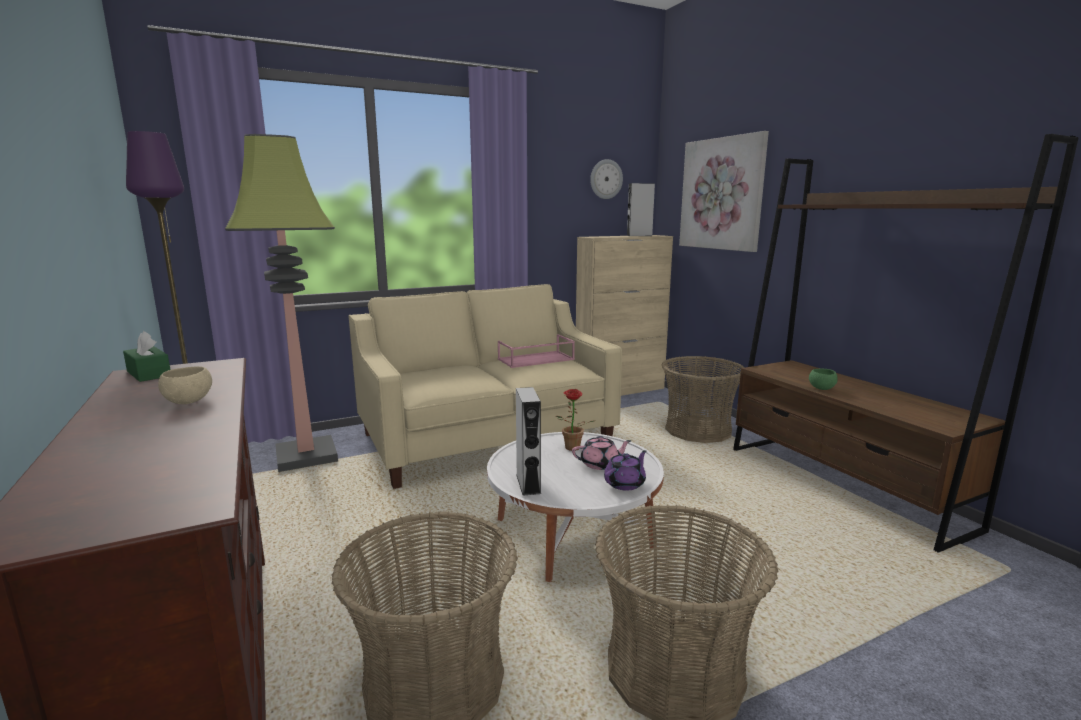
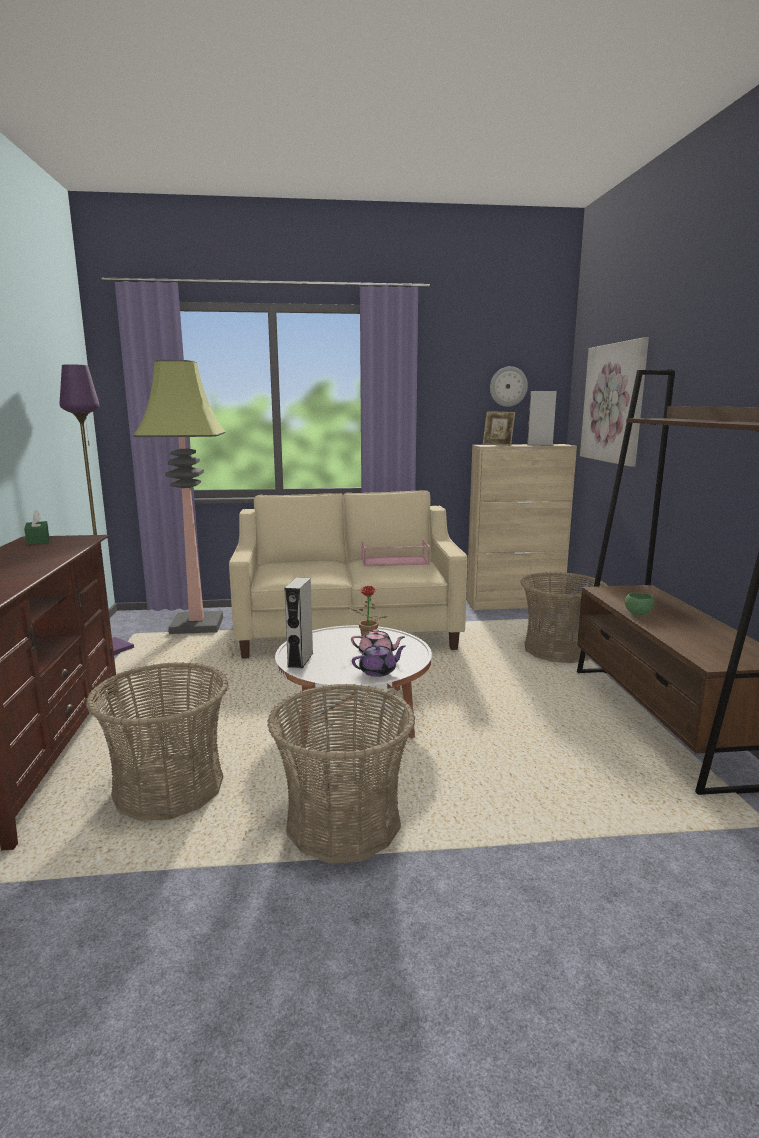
camera: 20 degrees right, 0 degrees up
(188, 402) = (36, 559): beige bowl -> none
(603, 236) = (498, 445): none -> picture frame

